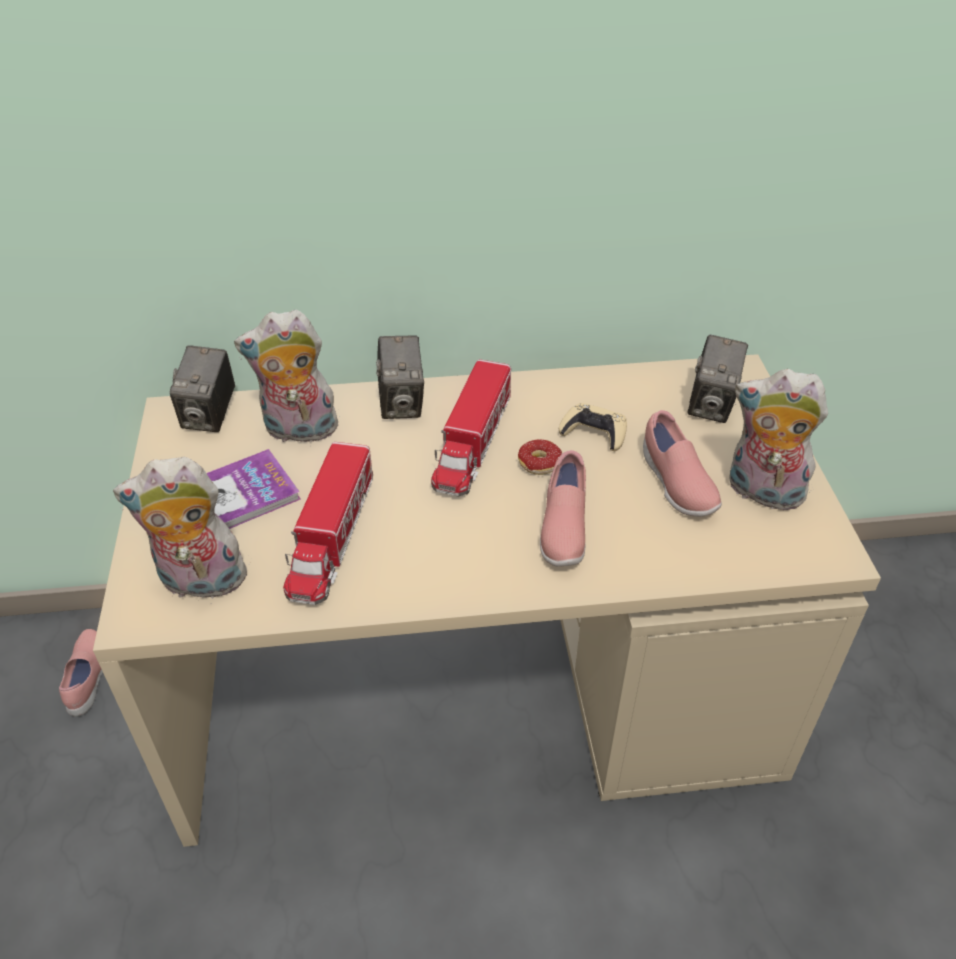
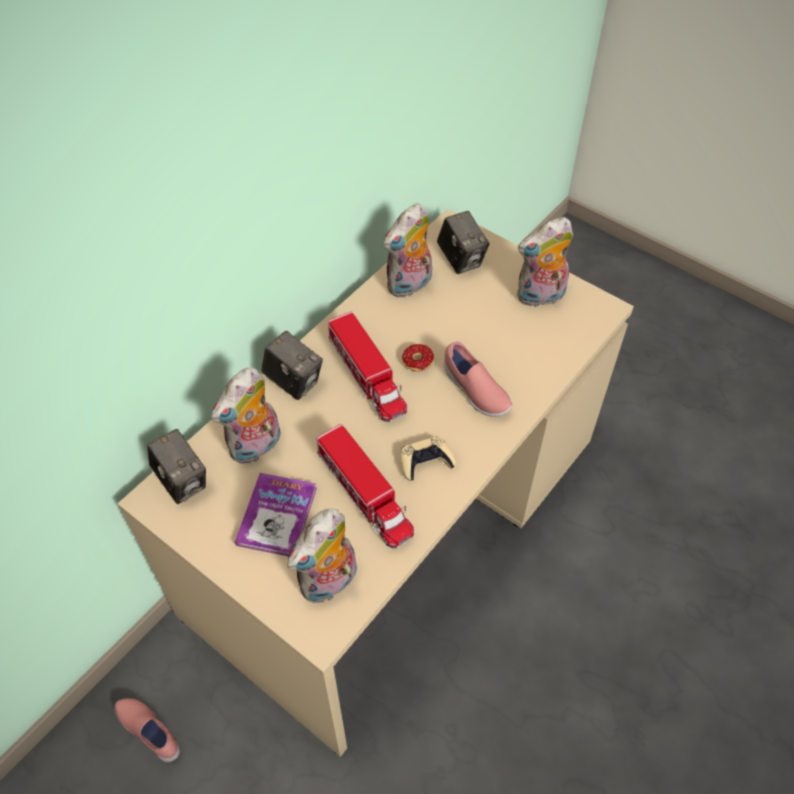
camera: 45 degrees left, 10 degrees up
(594, 432) = (422, 321): beige game controller -> beige game controller (426, 461)
(622, 395) = (410, 285): none -> plush toy
(676, 484) = (497, 322): pink shoe -> none

